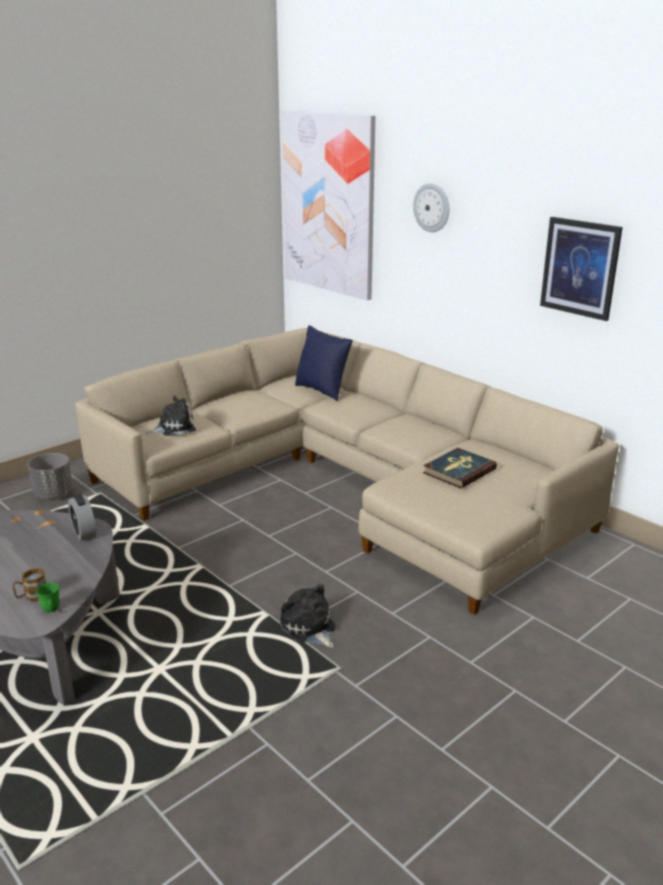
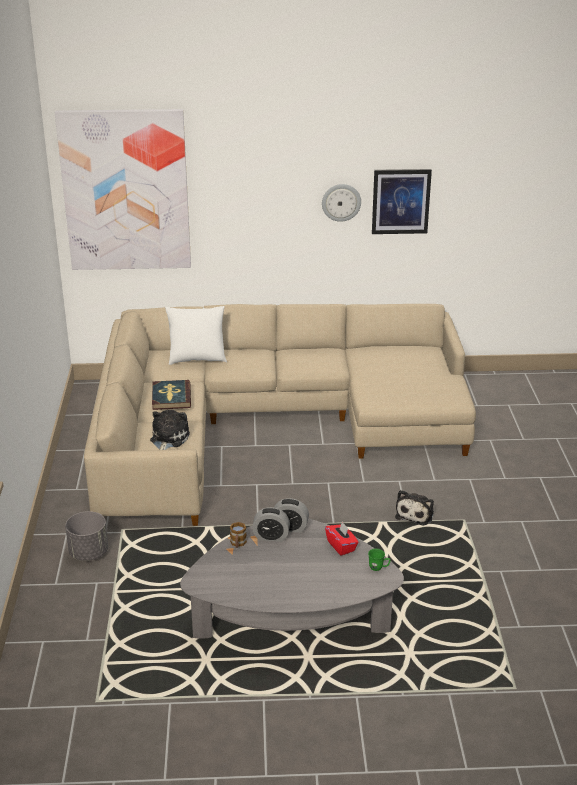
camera: 50 degrees left, 5 degrees up
(31, 596) = (352, 571): mug -> mug (238, 544)
(57, 529) = (271, 537): none -> alarm clock
(75, 572) = (341, 546): none -> red tissue box
(309, 628) = (415, 514): plush toy -> plush toy turned 75 degrees counterclockwise
(322, 391) = (197, 359): blue pillow -> white pillow
(432, 207) = (256, 178): wall clock -> wall clock (341, 202)
(459, 471) = (392, 371): book -> book (171, 397)

